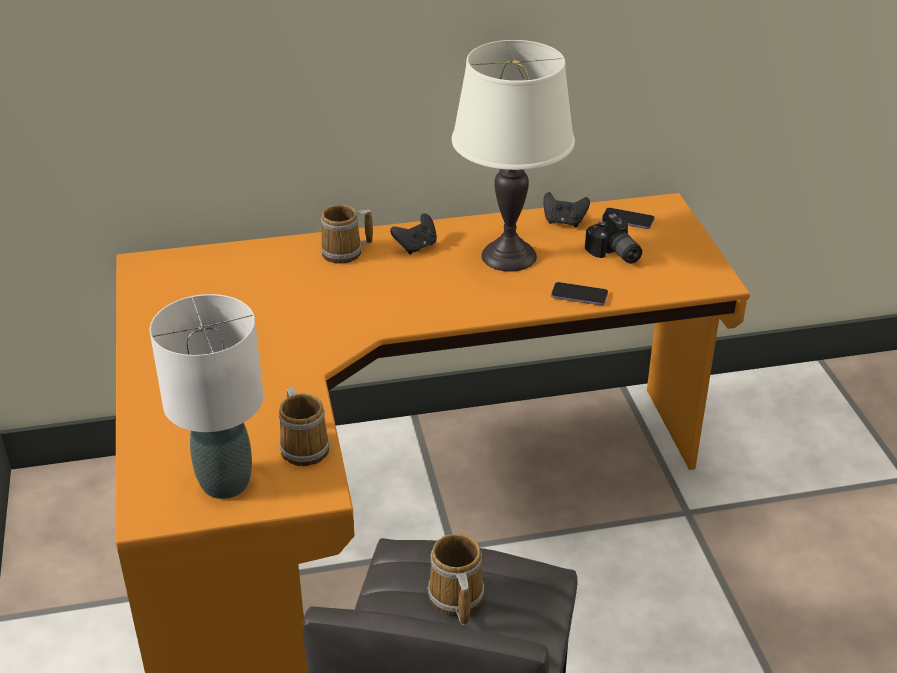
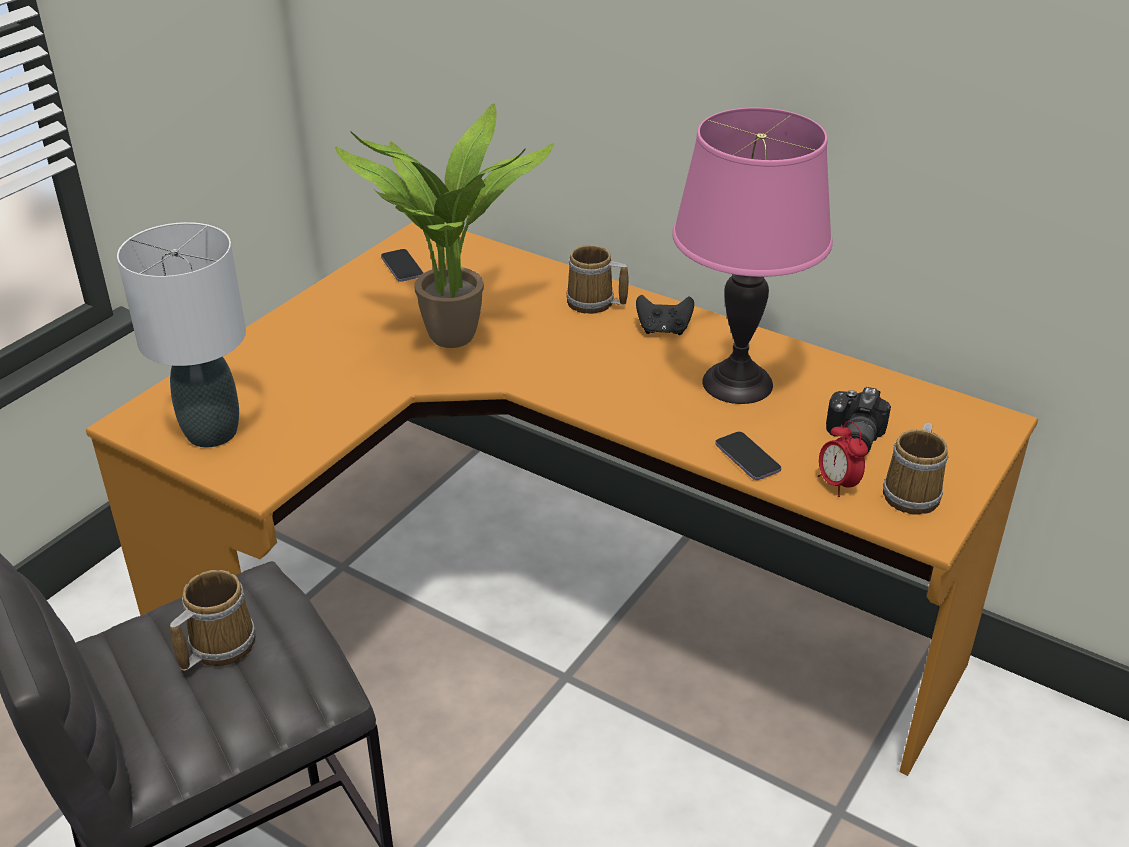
camera: 45 degrees right, 0 degrees up
(296, 326) = (455, 342): none -> potted plant
(305, 446) = (306, 442): mug -> mug (914, 493)
(508, 256) = (737, 383): white table lamp -> pink table lamp
(564, 222) = (849, 381): black game controller -> none
(627, 220) = (925, 414): phone -> phone (402, 267)
(643, 283) = (837, 484): none -> alarm clock

